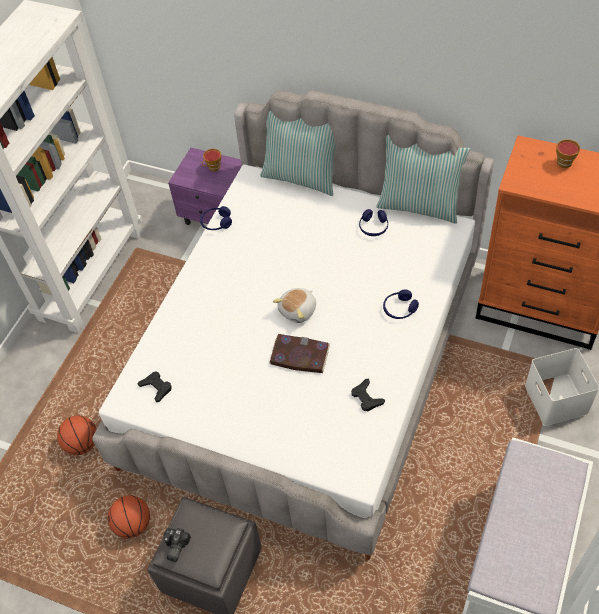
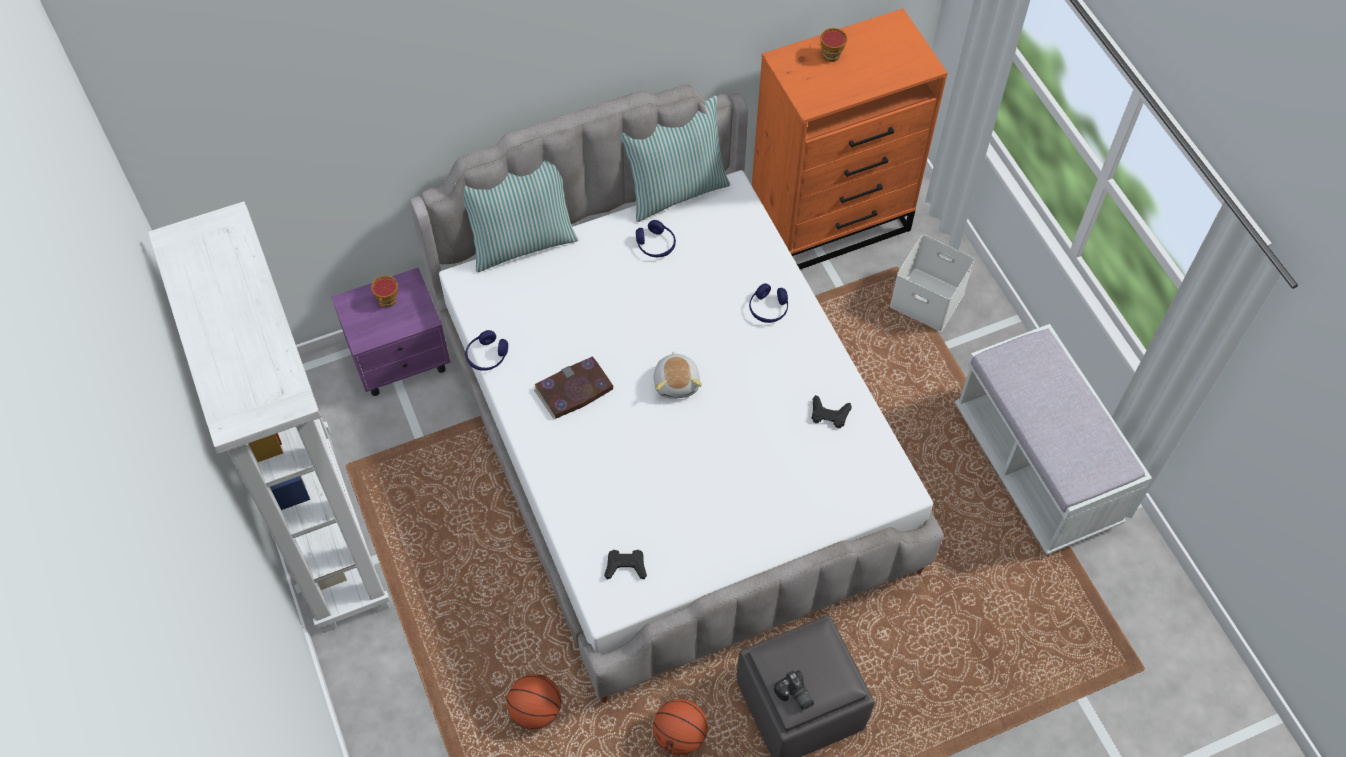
camera: 50 degrees left, 5 degrees up
(299, 355) = (727, 424): book -> book (574, 390)

